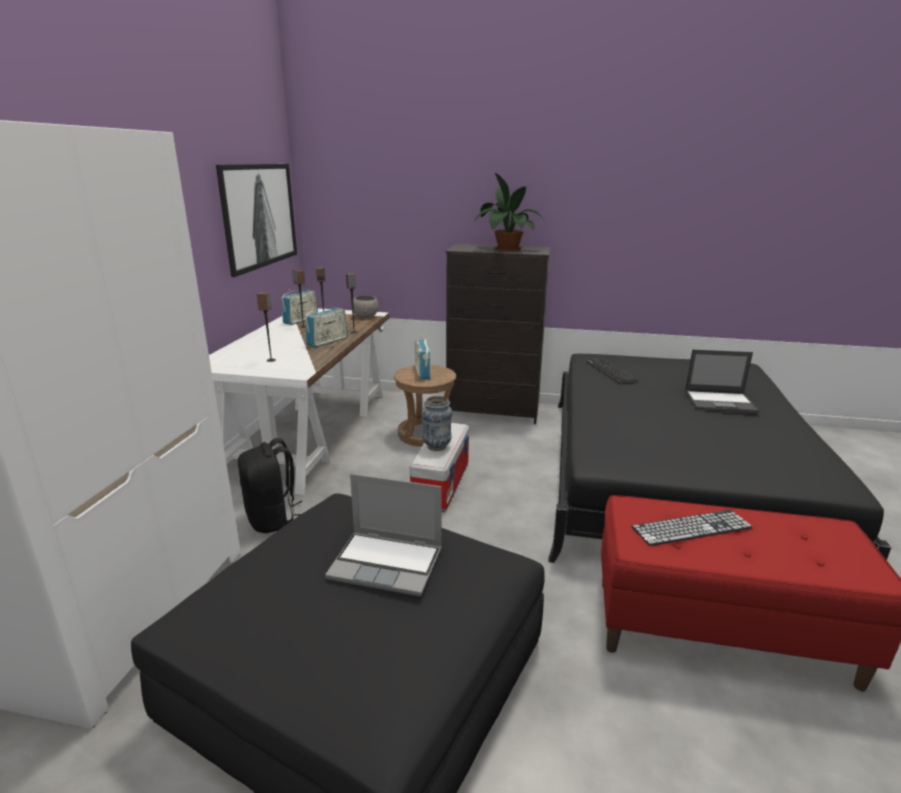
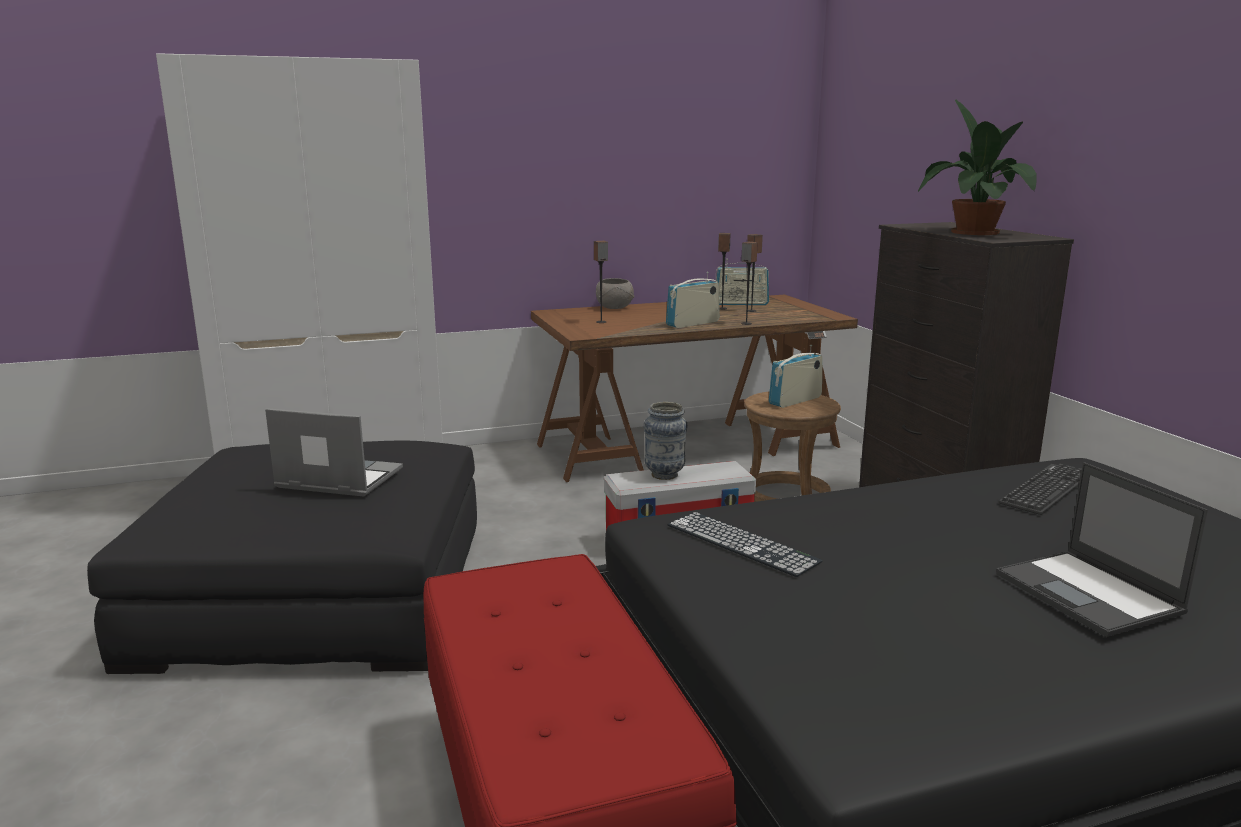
camera: 60 degrees right, 5 degrees down
(259, 215) = (721, 164): picture -> none
(273, 519) = (510, 484): black backpack -> none
(310, 433) = (687, 445): white desk -> brown desk
(327, 342) = (692, 323): radio -> radio turned 135 degrees clockwise
(365, 317) = (812, 316): grey bowl -> grey bowl (613, 308)
(388, 564) = (337, 479): laptop -> laptop turned 120 degrees clockwise
(691, 527) = (547, 614): keyboard -> keyboard (741, 543)

